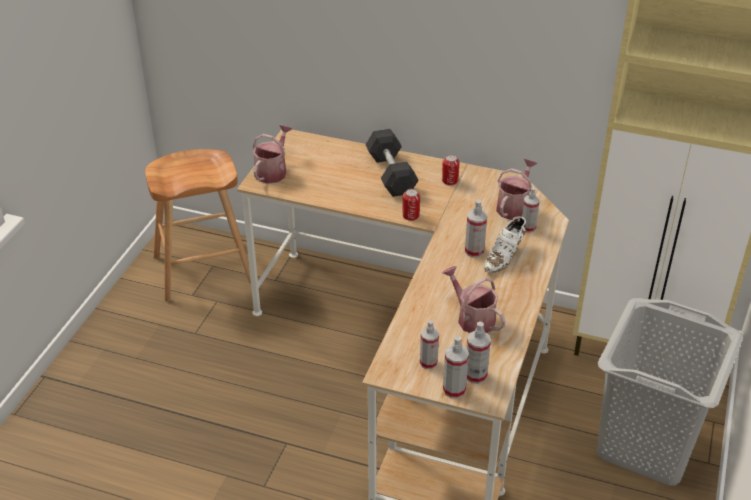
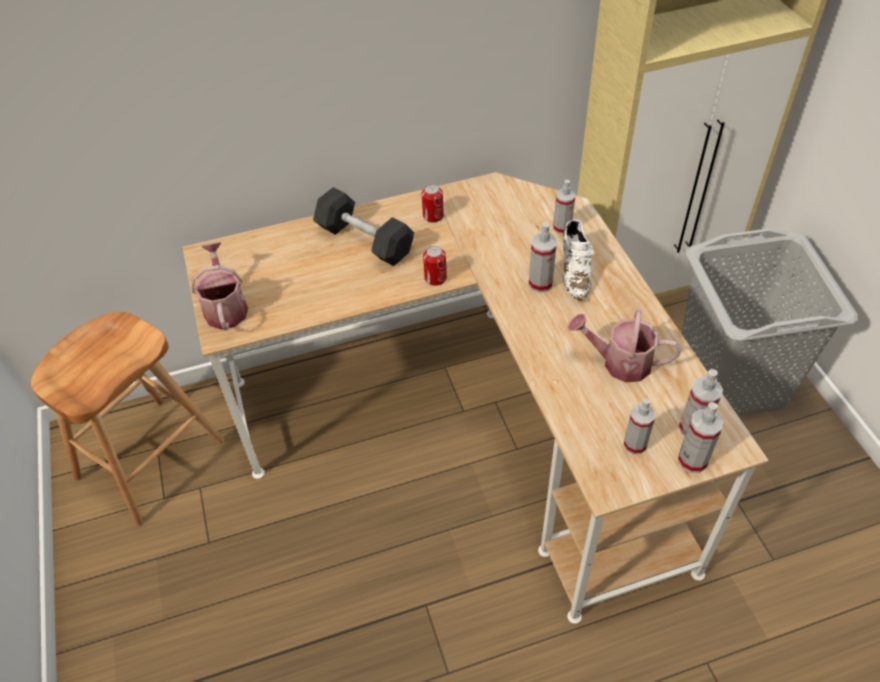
camera: 35 degrees left, 10 degrees up
(514, 206) = (525, 211): watering can -> none

